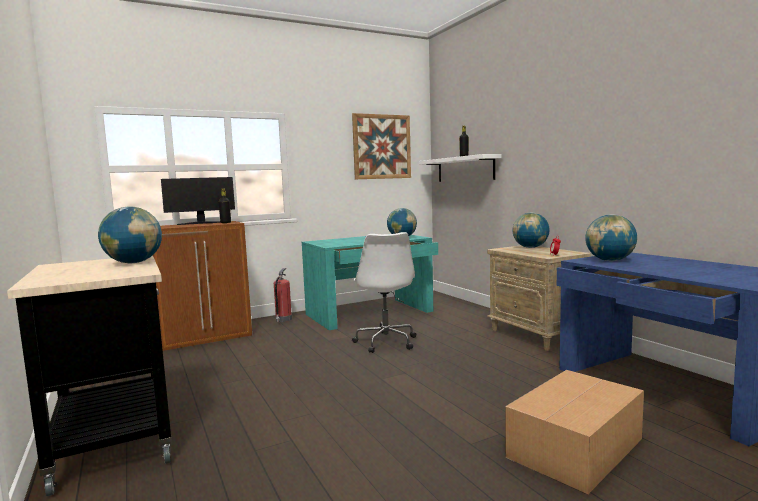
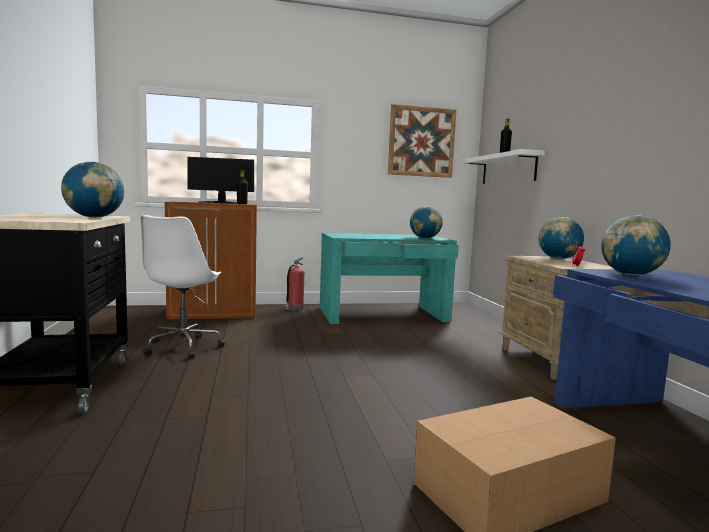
camera: 15 degrees right, 0 degrees up
(386, 343) = (376, 344): white office chair -> white office chair (182, 348)

